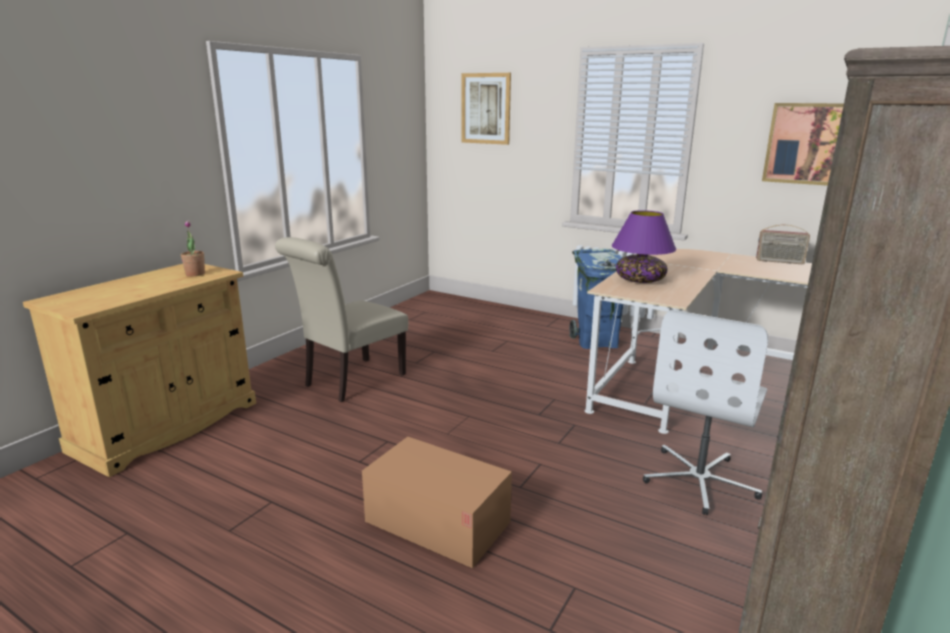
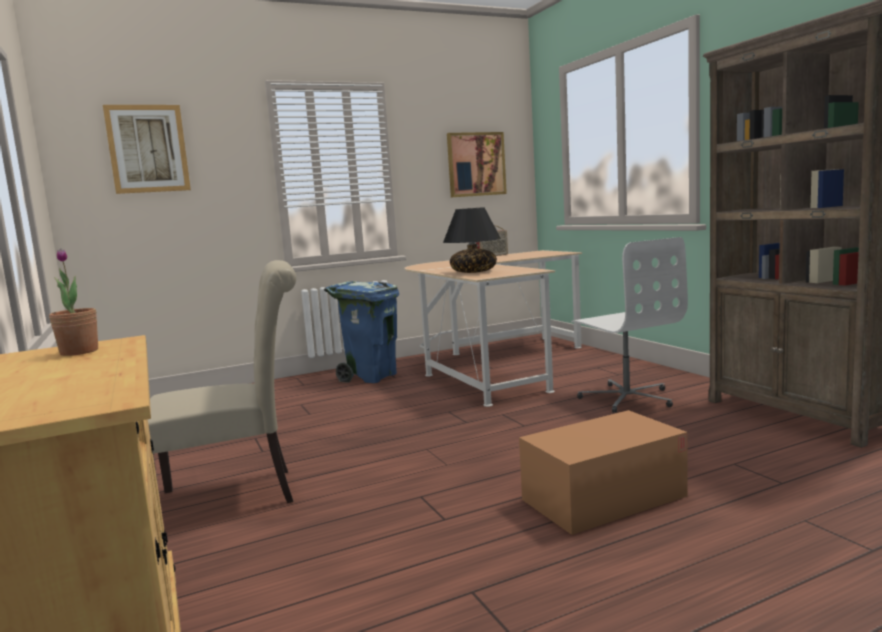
camera: 55 degrees left, 10 degrees down
(350, 381) = (237, 495): beige chair -> beige chair turned 90 degrees counterclockwise
(640, 280) = (474, 272): purple table lamp -> black table lamp

